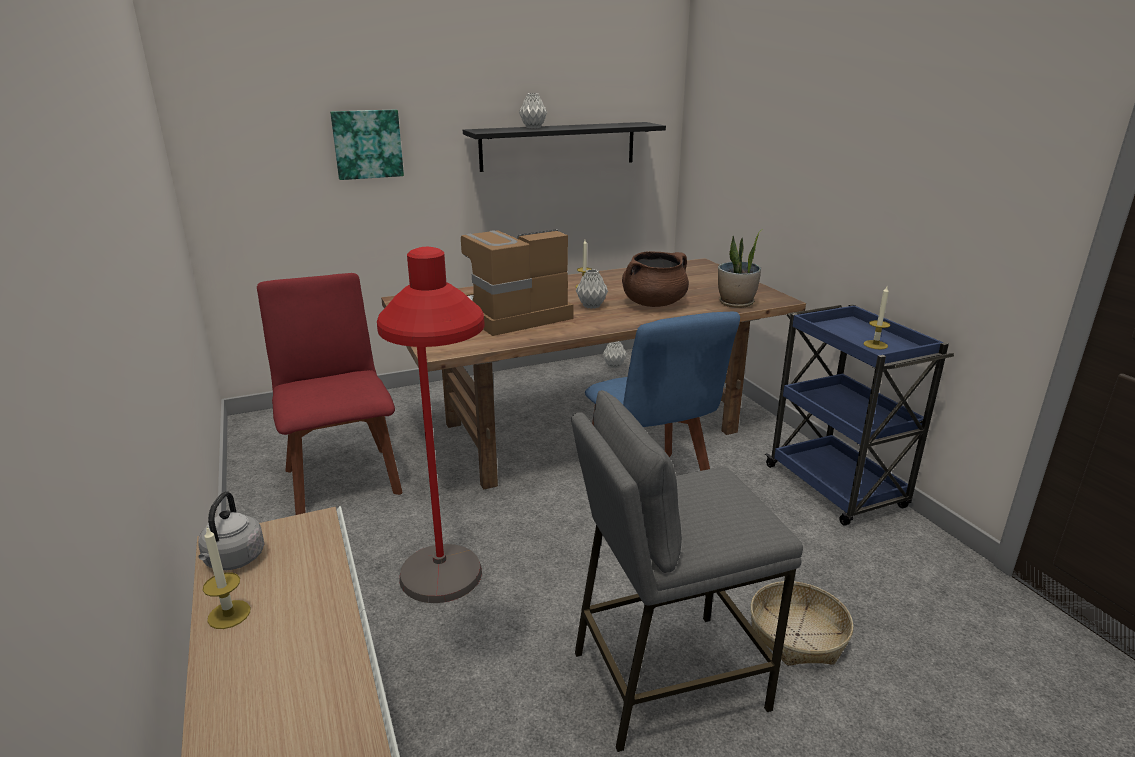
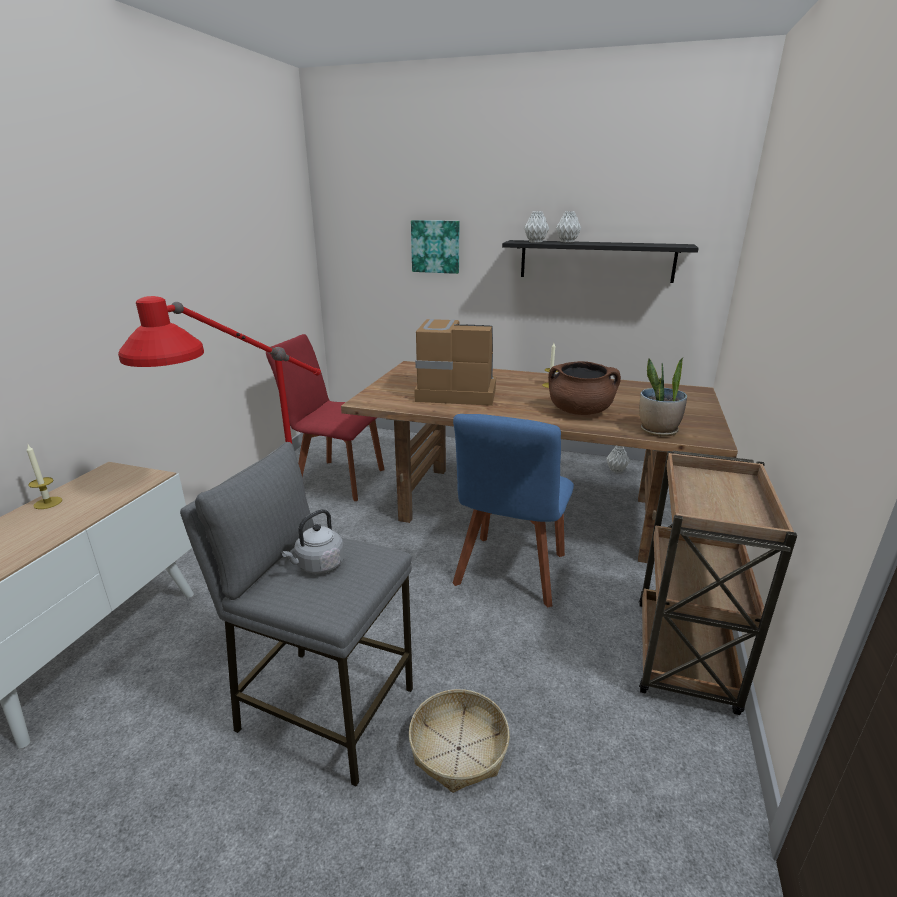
camera: 40 degrees right, 0 degrees up
(233, 560) = (95, 479): grey kettle -> grey kettle (318, 565)
(342, 478) = (336, 479): red chair -> red chair turned 90 degrees counterclockwise
(591, 306) = (524, 400): grey vase -> grey vase (535, 242)
(836, 488) = (684, 657): blue cart -> brown cart
(875, 345) = (720, 508): candle -> none

